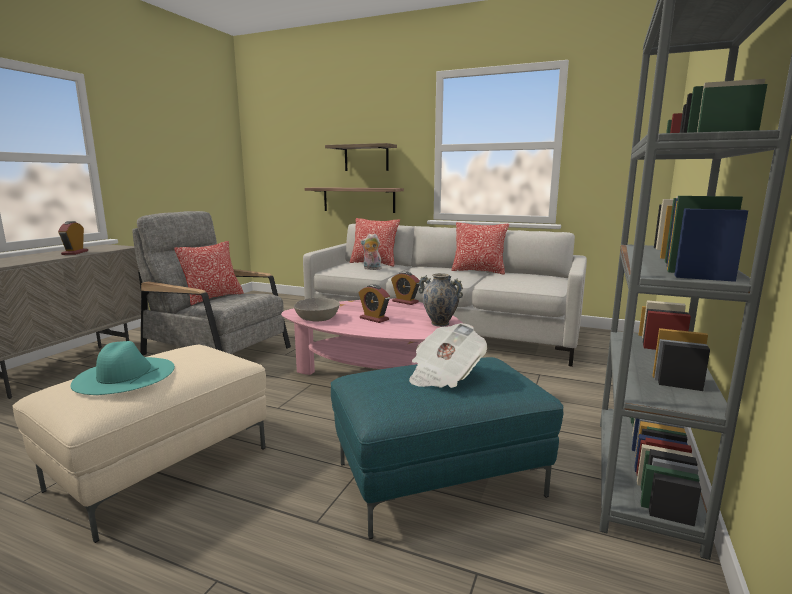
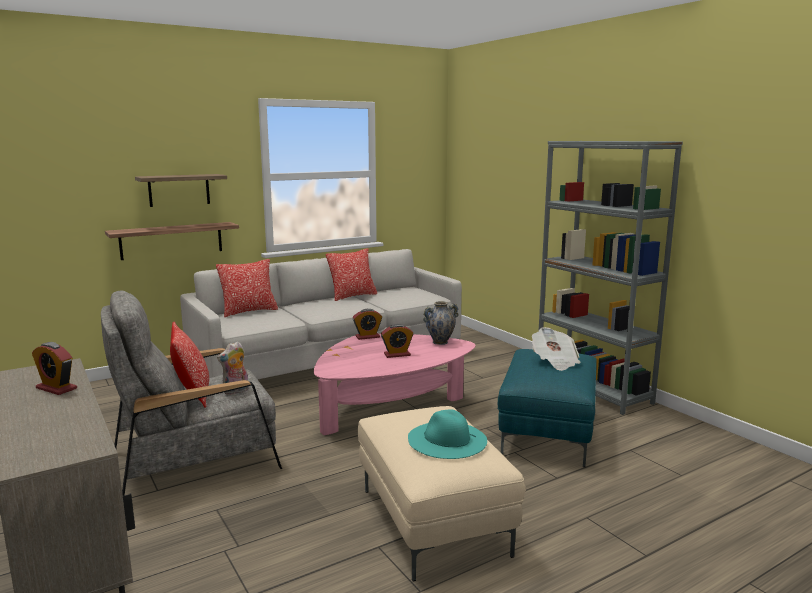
camera: 55 degrees left, 0 degrees up
(317, 318) = (363, 369): grey bowl -> none
(371, 269) = (270, 317): plush toy -> plush toy (236, 391)

